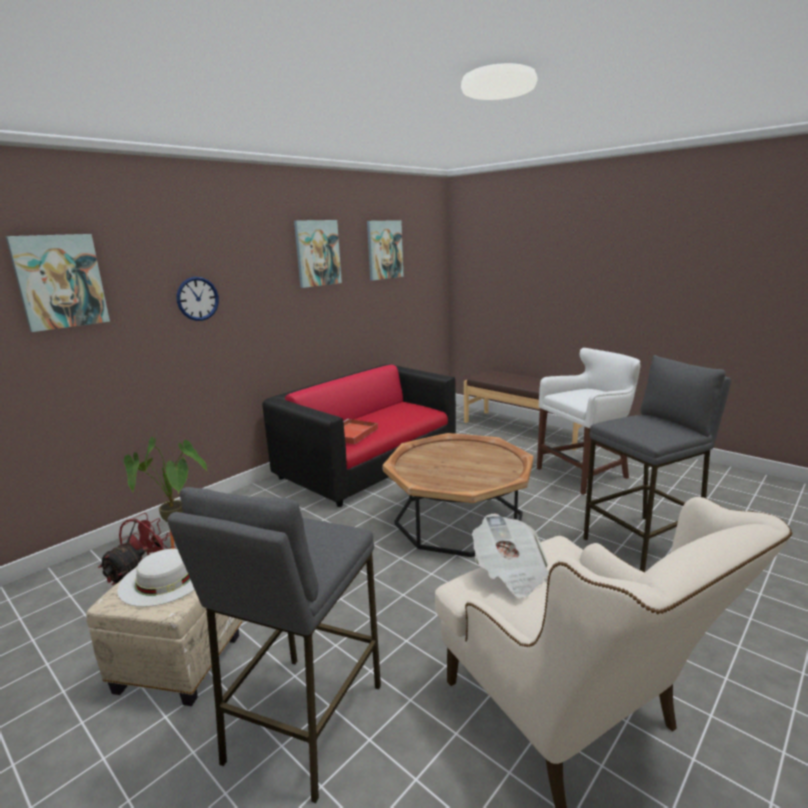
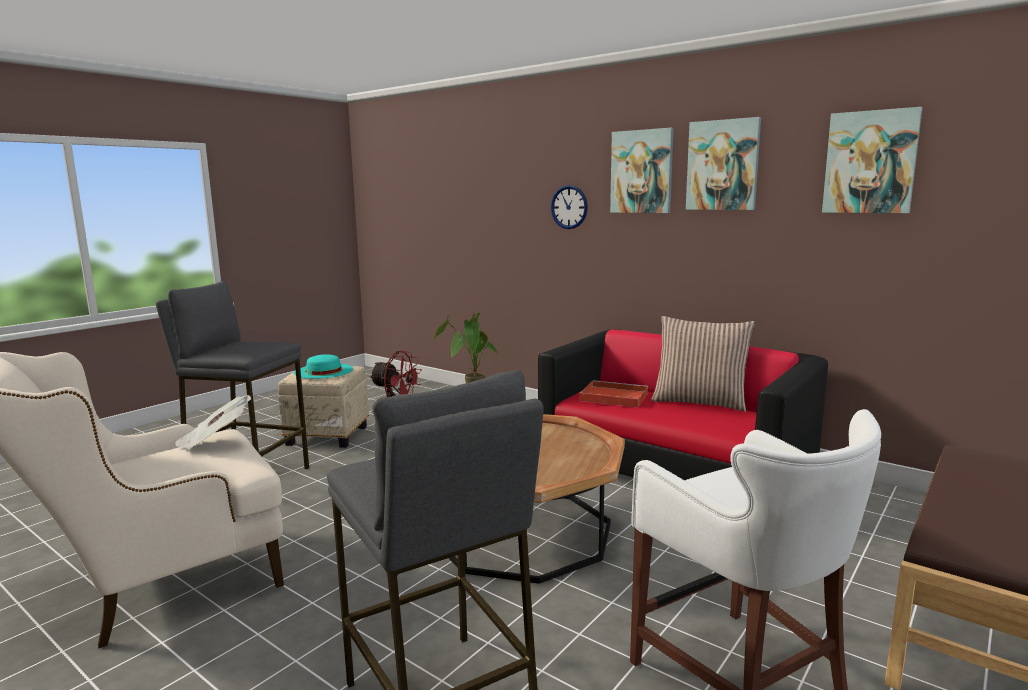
camera: 85 degrees right, 5 degrees down
(60, 281) = (481, 181): picture -> picture (642, 172)
(165, 578) = (323, 371): white hat -> turquoise hat
(373, 413) = (700, 402): none -> pillow

